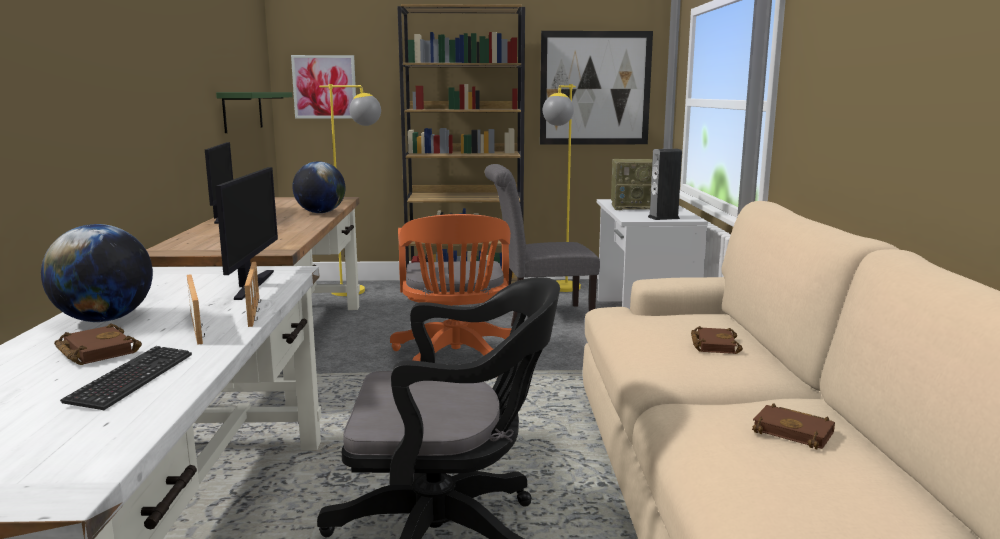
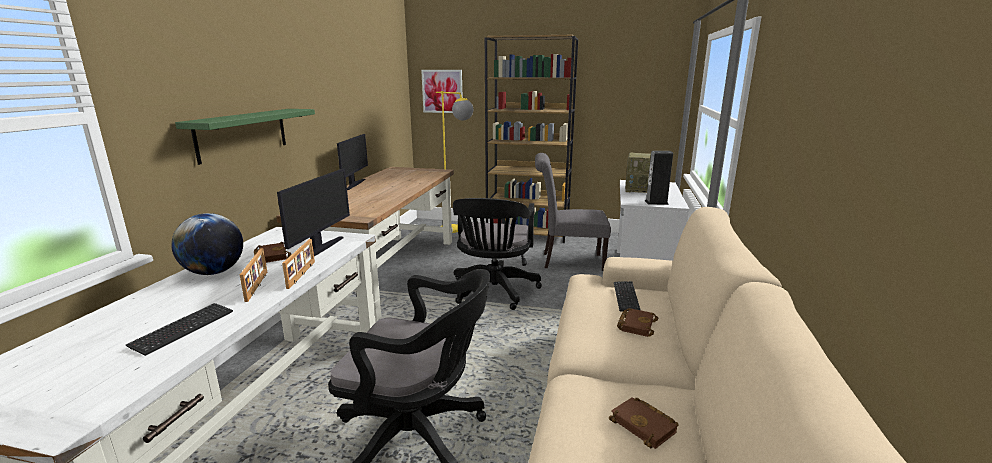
camera: 15 degrees right, 5 degrees up
(94, 351) = (185, 300): brown book -> brown book (271, 256)
(243, 111) = (381, 110): green shelf -> green shelf (243, 134)
(320, 213) = (416, 184): globe -> none
(456, 360) = (493, 292): orange office chair -> black office chair
(560, 290) = (593, 241): yellow floor lamp -> none
(595, 88) = (631, 94): picture -> none
(680, 320) = (626, 297): none -> keyboard

